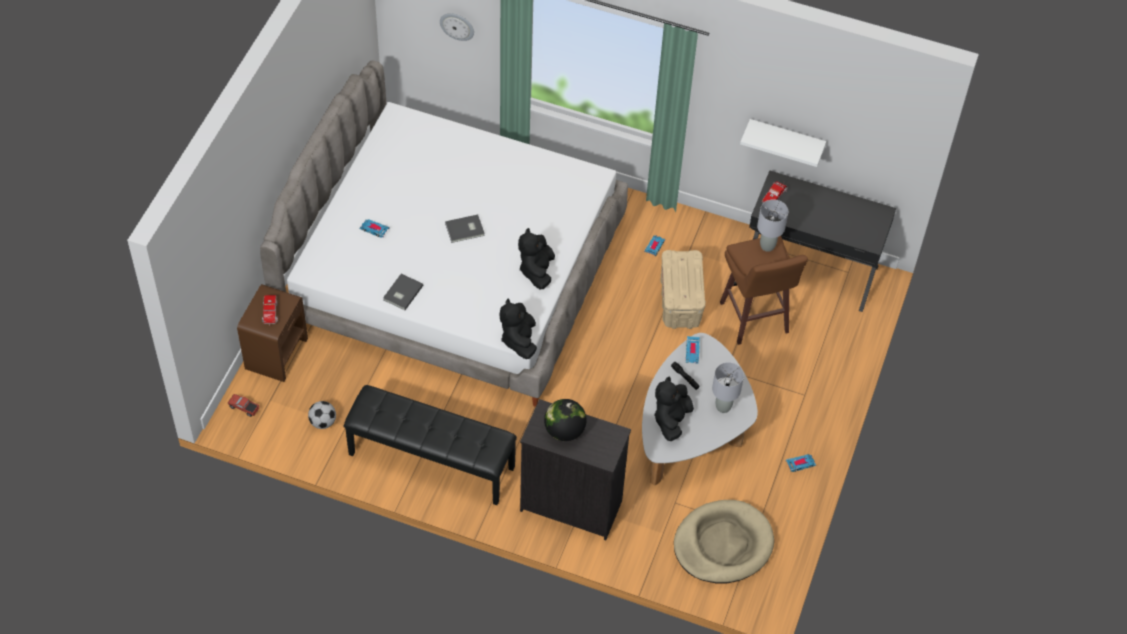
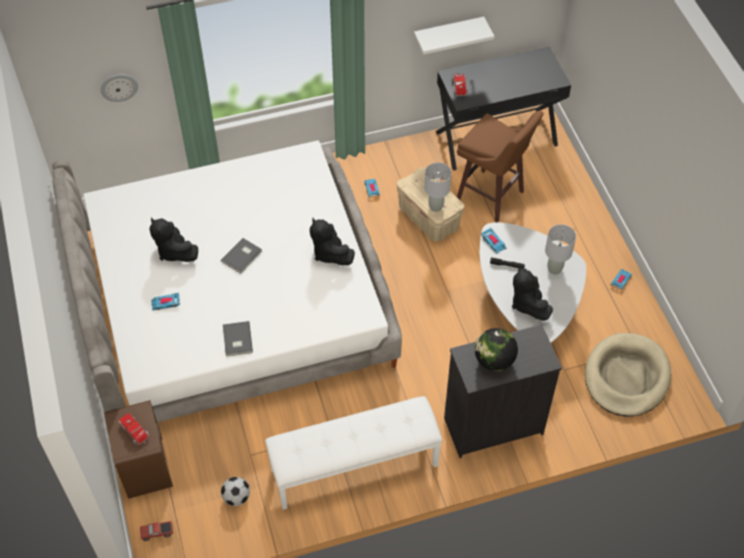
camera: 35 degrees left, 0 degrees up
(431, 461) = (354, 467): black bench -> white bench
(519, 340) = (367, 316): black plush toy -> black plush toy (174, 251)
(767, 246) = (488, 126): grey table lamp -> grey table lamp (435, 207)

